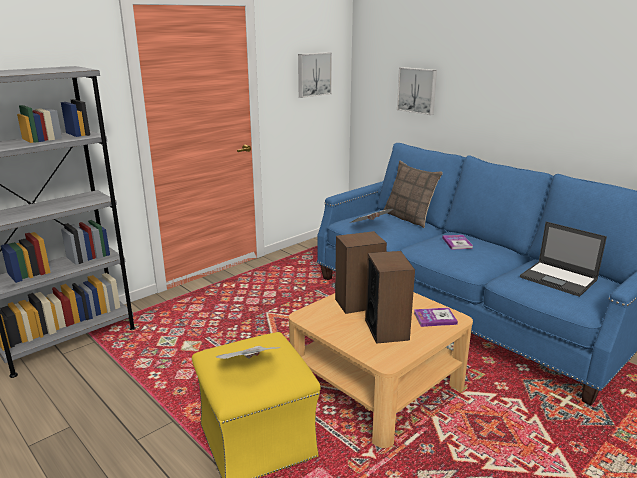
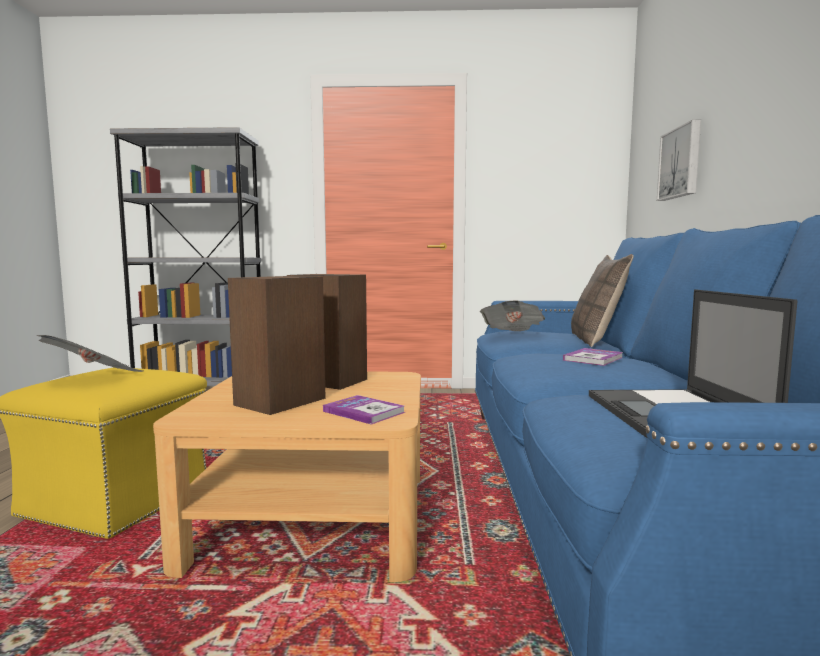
camera: 45 degrees right, 15 degrees down
(313, 74) = (556, 168): picture -> none

